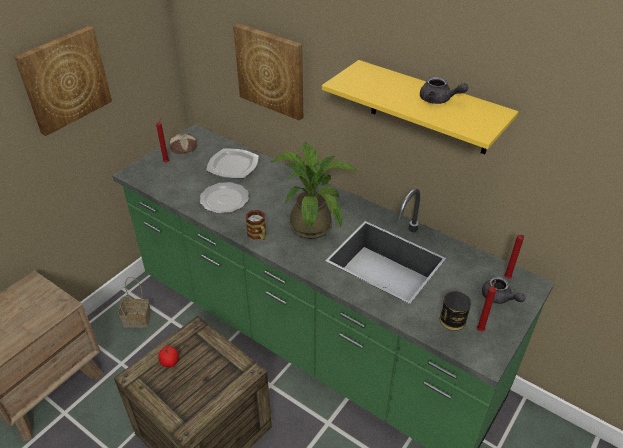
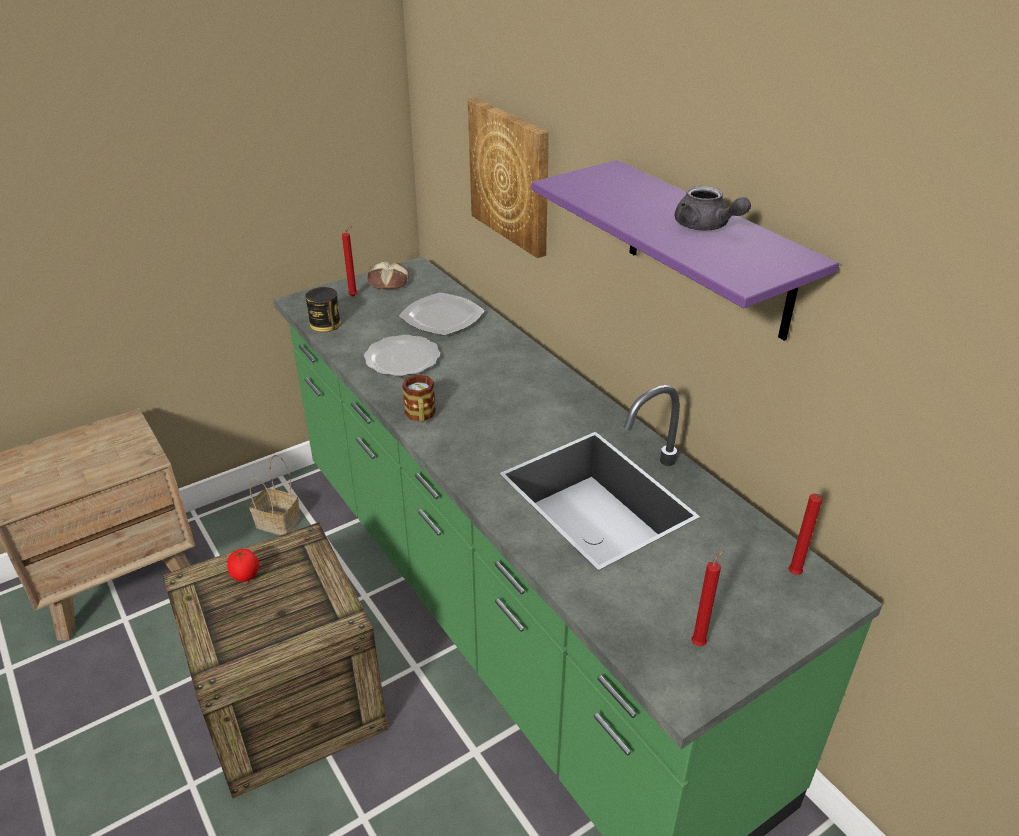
camera: 20 degrees right, 5 degrees down
(64, 79) = (221, 145): picture -> none
(312, 223) = (510, 416): potted plant -> none
(429, 108) = (708, 250): yellow shelf -> purple shelf
(452, 320) = (657, 615): can -> can (325, 324)
(499, 298) = (760, 602): grey teapot -> none

